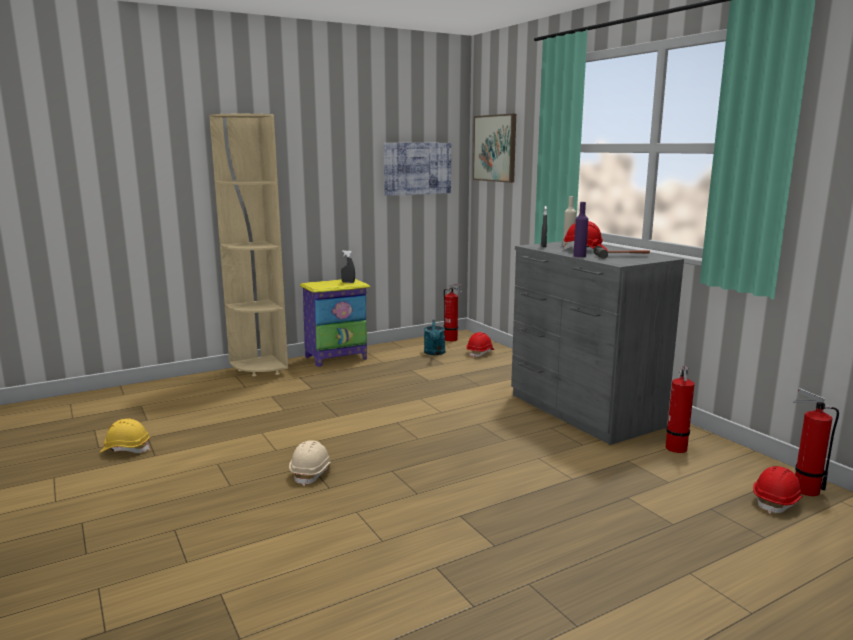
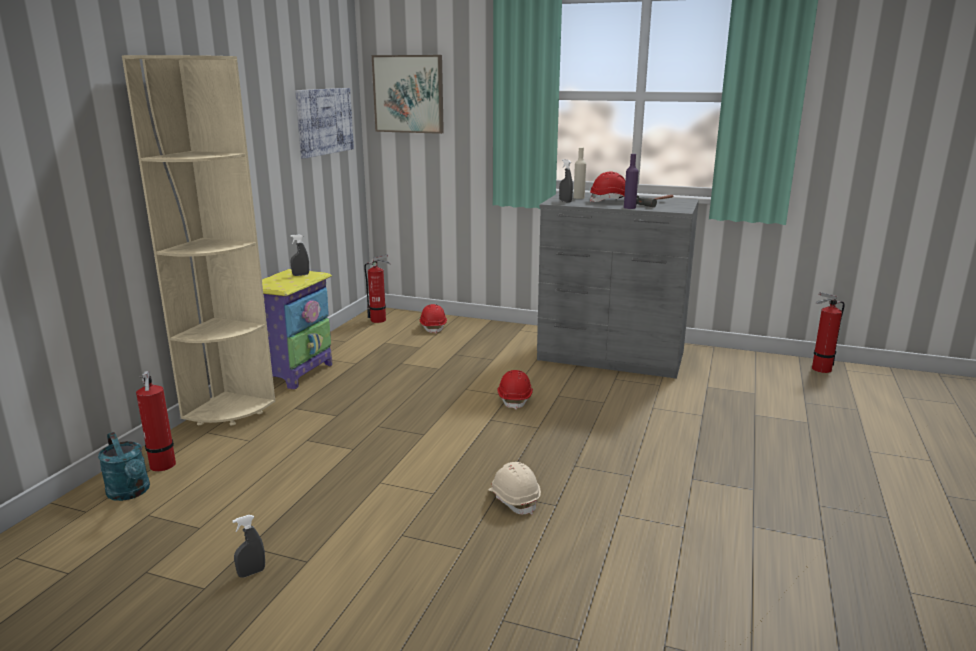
camera: 40 degrees left, 5 degrees up
(126, 449) = (251, 573): yellow hard hat -> grey spray bottle
(434, 353) = (390, 339): turquoise watering can -> turquoise watering can (131, 493)
(676, 449) = (717, 366): fire extinguisher -> fire extinguisher (162, 466)
(777, 502) = (823, 383): red hard hat -> red hard hat (515, 399)

